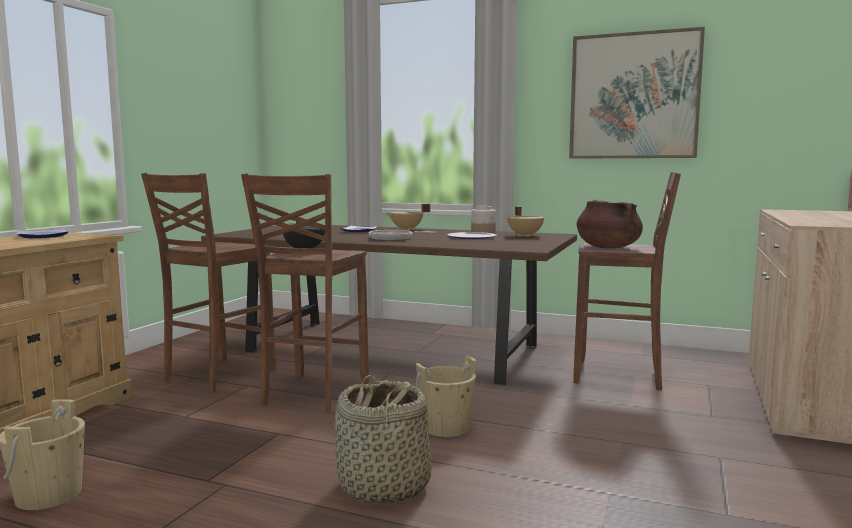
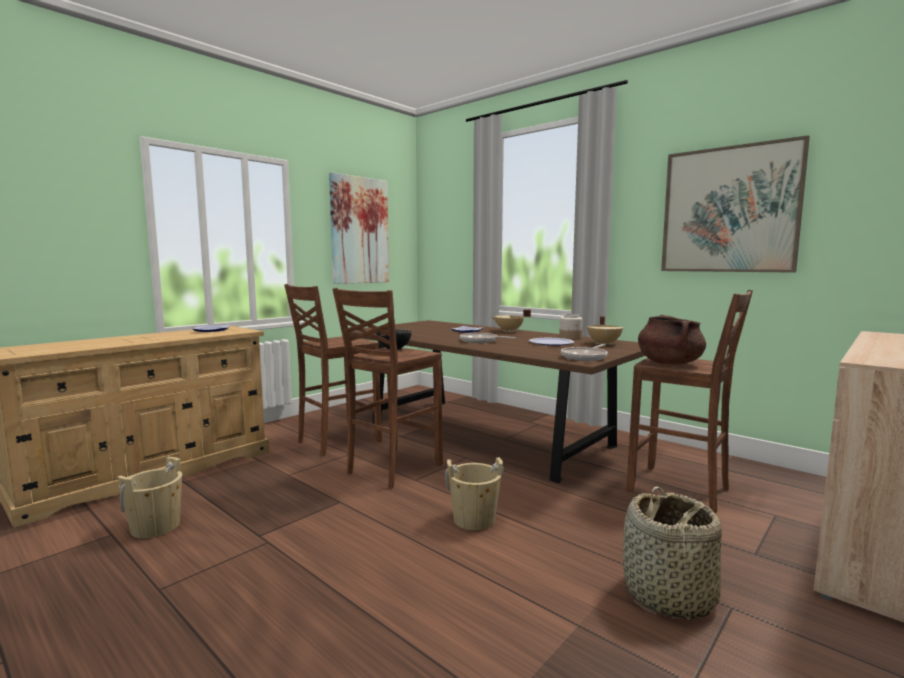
camera: 20 degrees right, 0 degrees up
(198, 109) = (359, 230): none -> picture
(383, 487) = (379, 570): basket -> basket (668, 596)
(527, 246) = (585, 357): none -> frying pan

